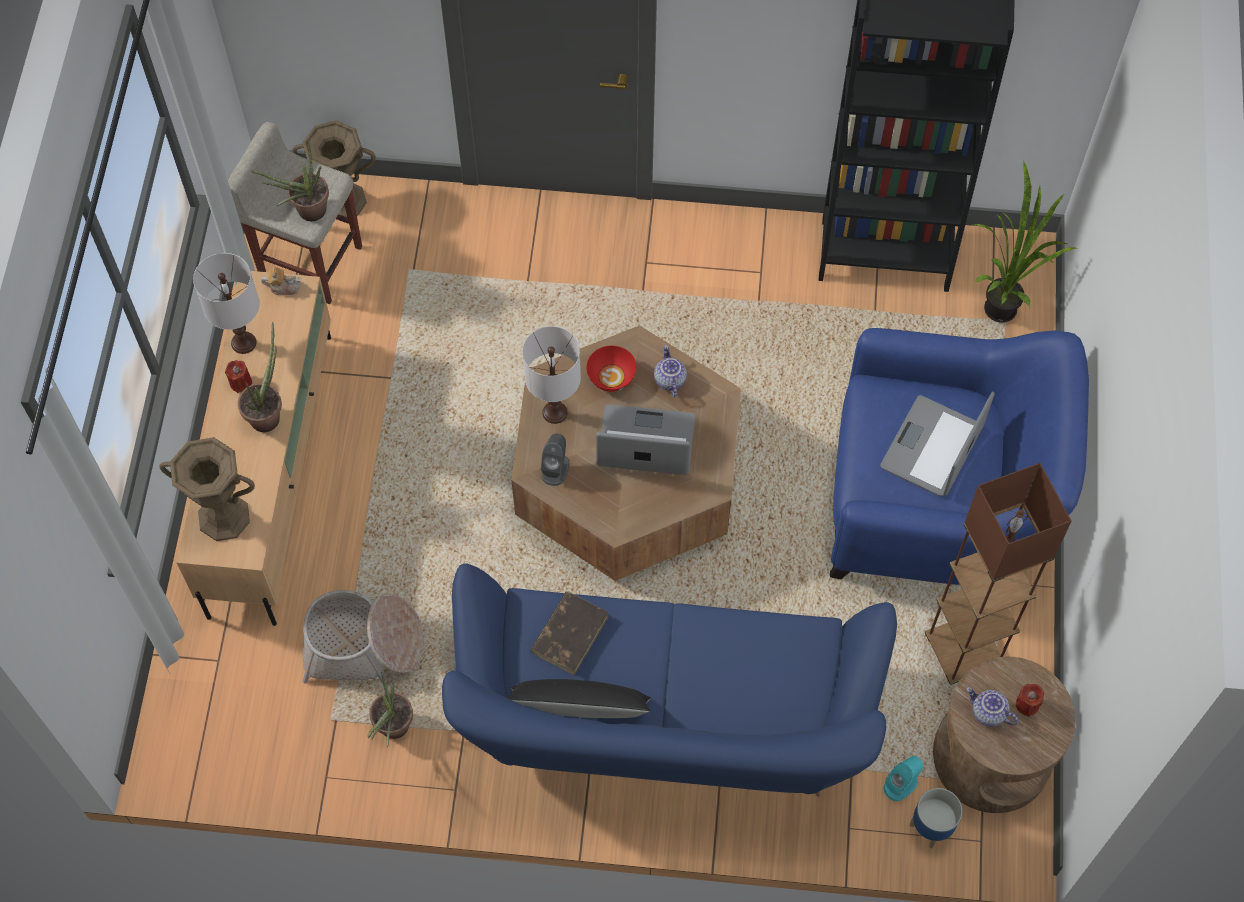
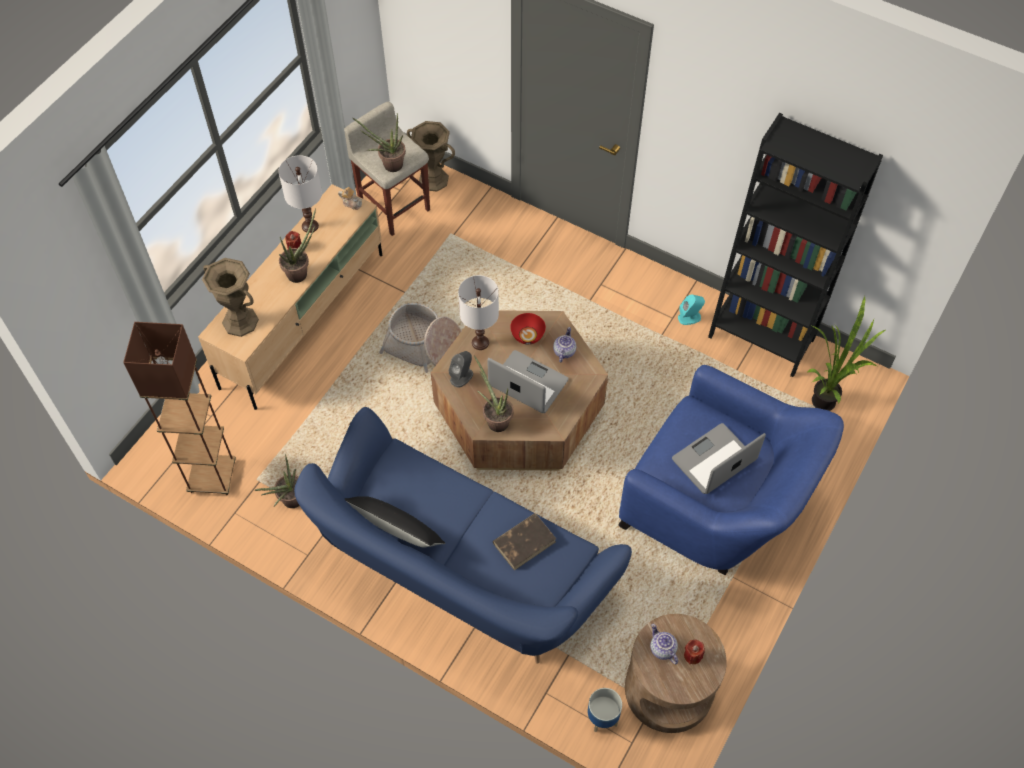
camera: 25 degrees right, 5 degrees down
(363, 645) = (300, 443): basket -> basket (424, 347)
(570, 633) = (415, 481): brown book -> brown book (524, 542)
(629, 508) = (495, 419): none -> potted plant
(901, 784) = (596, 680): turquoise speaker -> turquoise speaker (689, 317)
(963, 651) = (684, 611): brown floor lamp -> brown floor lamp (212, 477)

